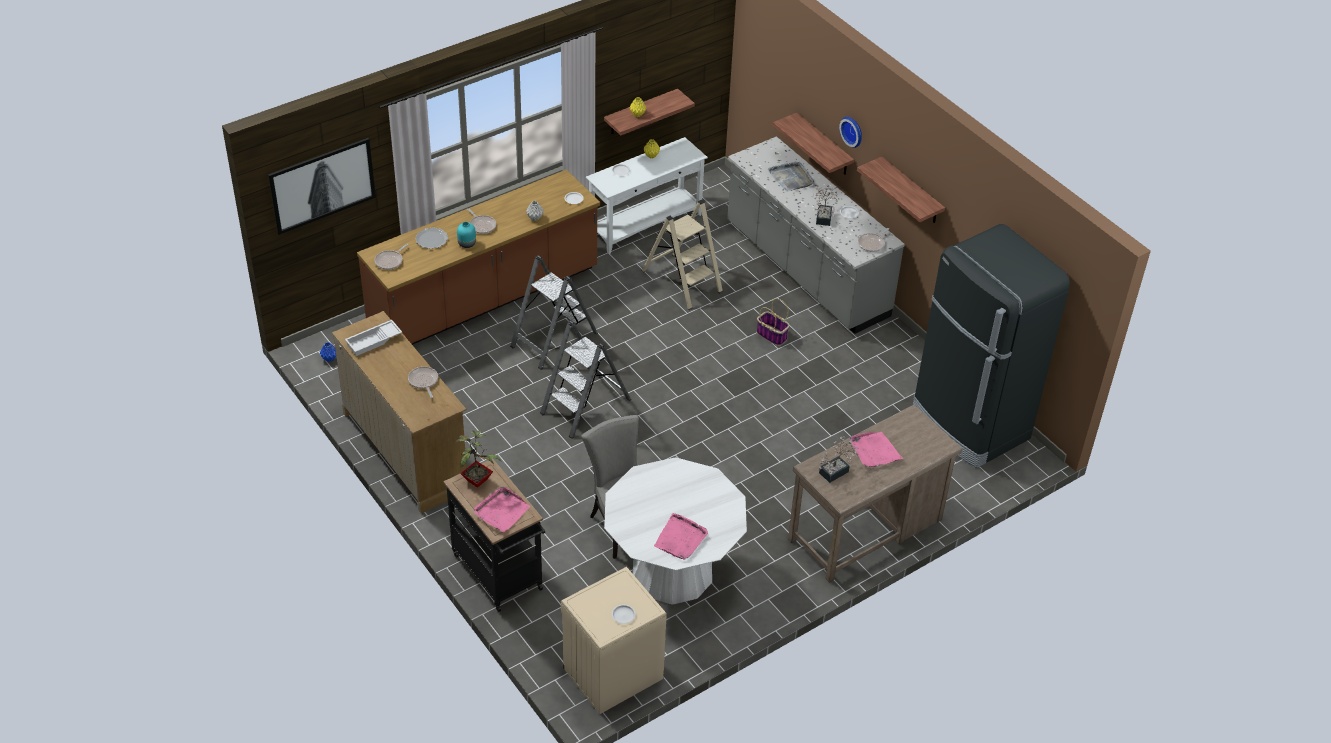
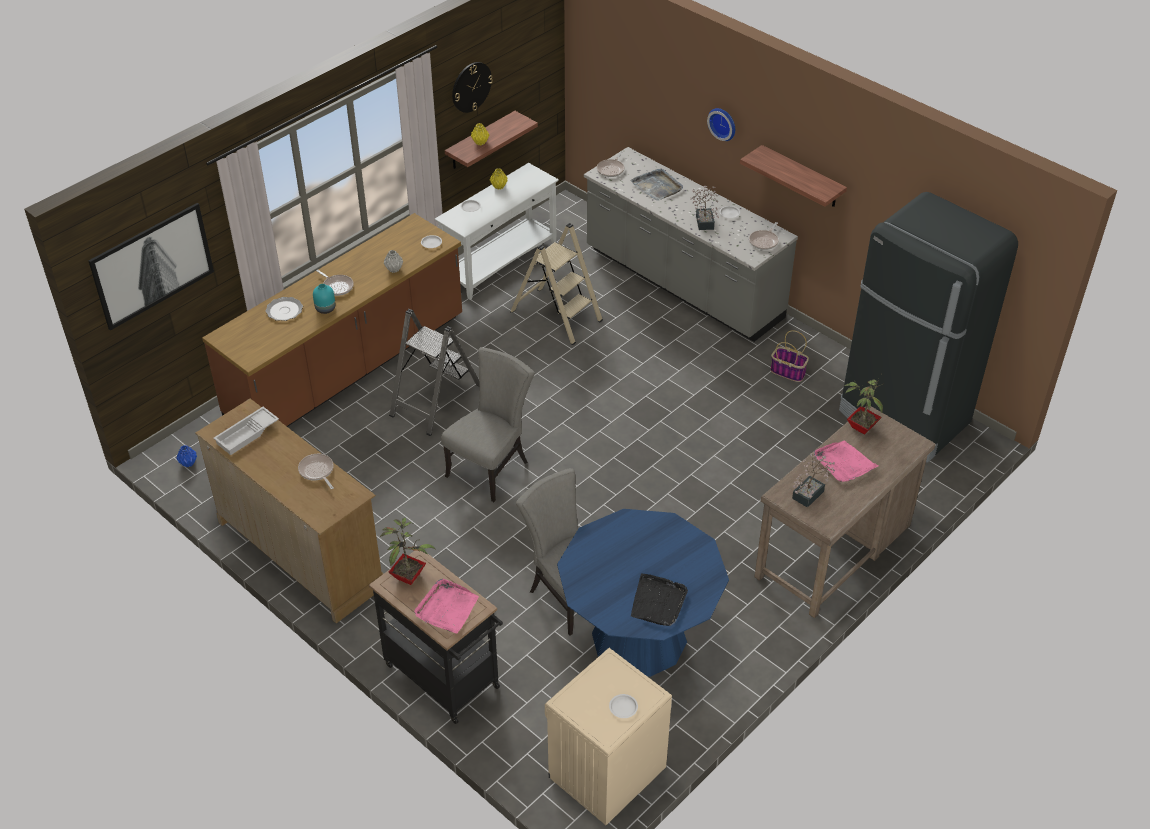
camera: 10 degrees left, 0 degrees up
(390, 261) = (243, 341): frying pan -> frying pan (611, 169)
(586, 405) = (491, 467): grey step ladder -> grey chair
(635, 64) = (471, 87): none -> wall clock
(672, 571) = (639, 637): white dining table -> blue dining table
(680, 539) = (658, 602): pink tray -> black tray
(772, 335) = (669, 357): basket -> basket (788, 372)
(823, 145) = (687, 146): shelf -> none
(901, 422) = (861, 427): none -> potted plant

